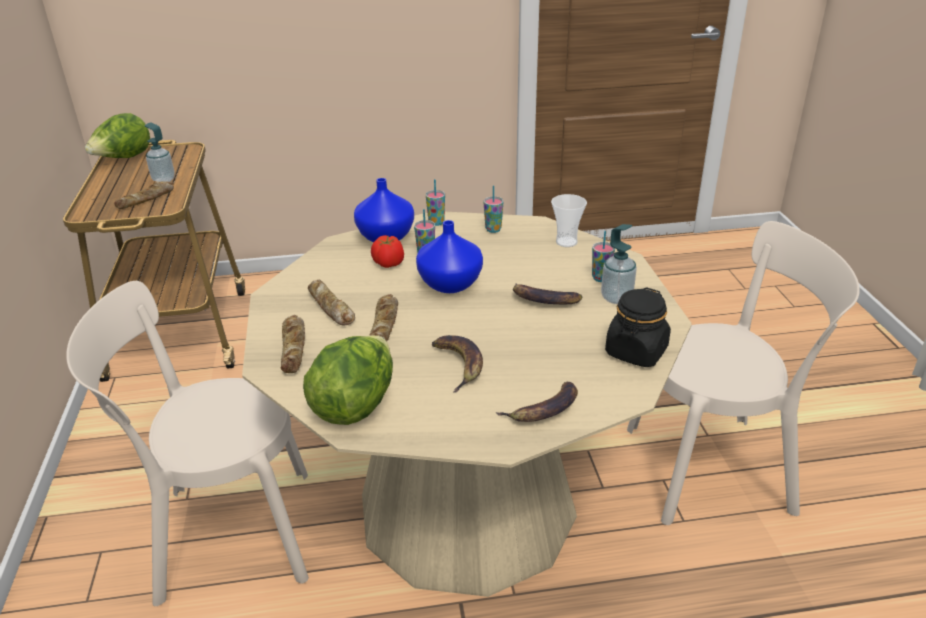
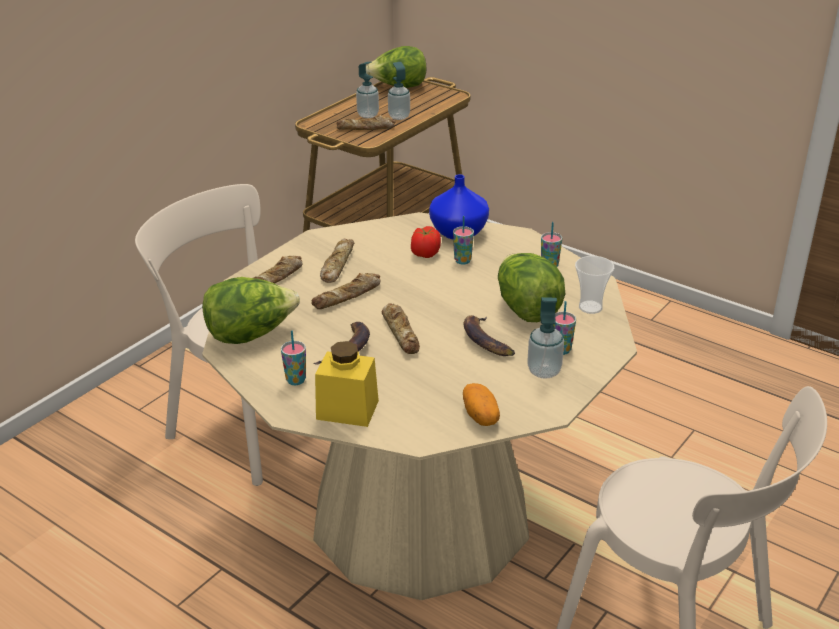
camera: 45 degrees right, 0 degrees up
(130, 189) = (368, 115): none -> soap dispenser
(436, 223) = (515, 239): cup -> cup (296, 380)
(450, 284) = (440, 292): blue vase -> none
(476, 329) = (401, 333): none -> bread
(530, 264) = (526, 309): none -> lettuce
(544, 410) = (347, 410): banana -> yellow jar
(636, 352) = (480, 416): black jar -> potato

